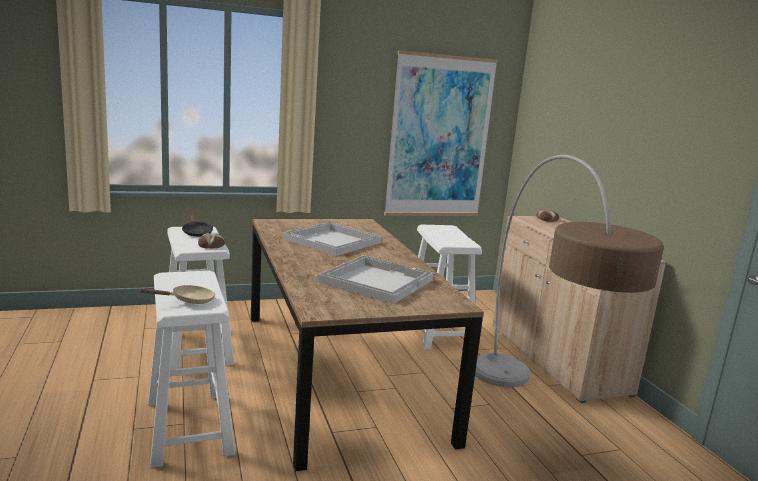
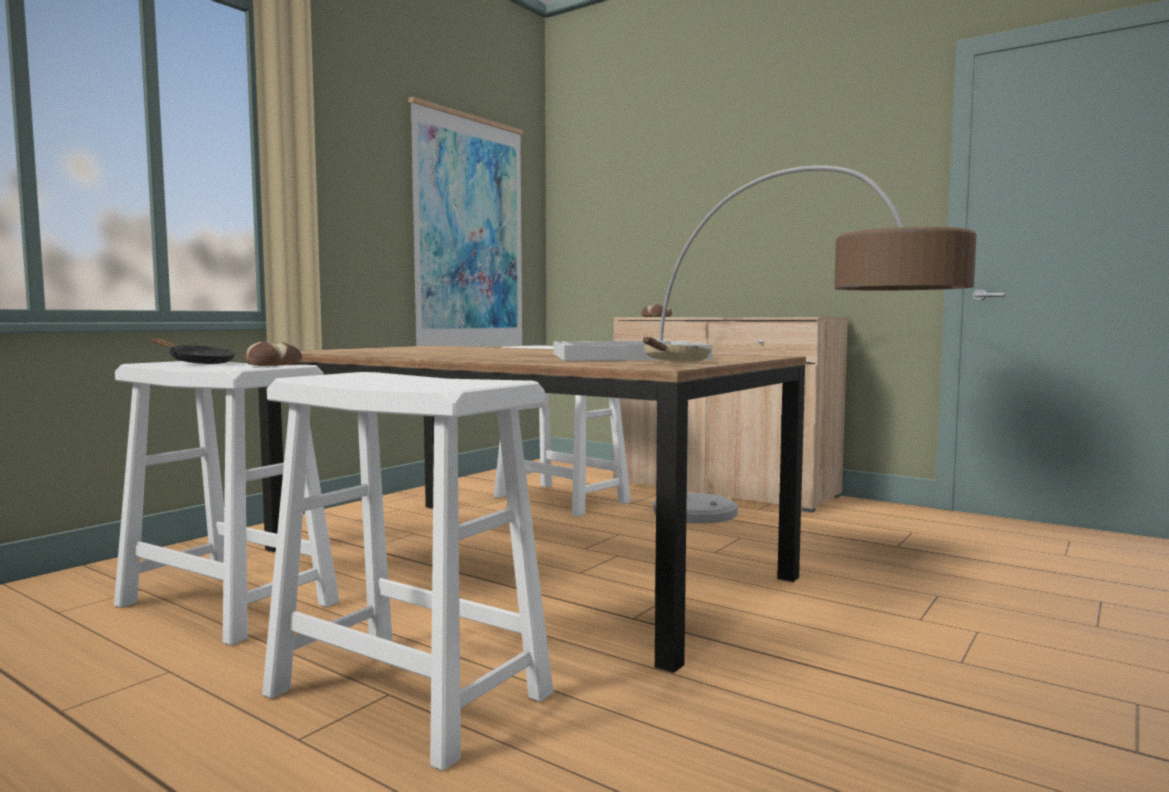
camera: 35 degrees left, 10 degrees down
(188, 300) = (441, 382): beige frying pan -> beige frying pan (674, 363)
(332, 241) = (450, 351): white tray -> none

